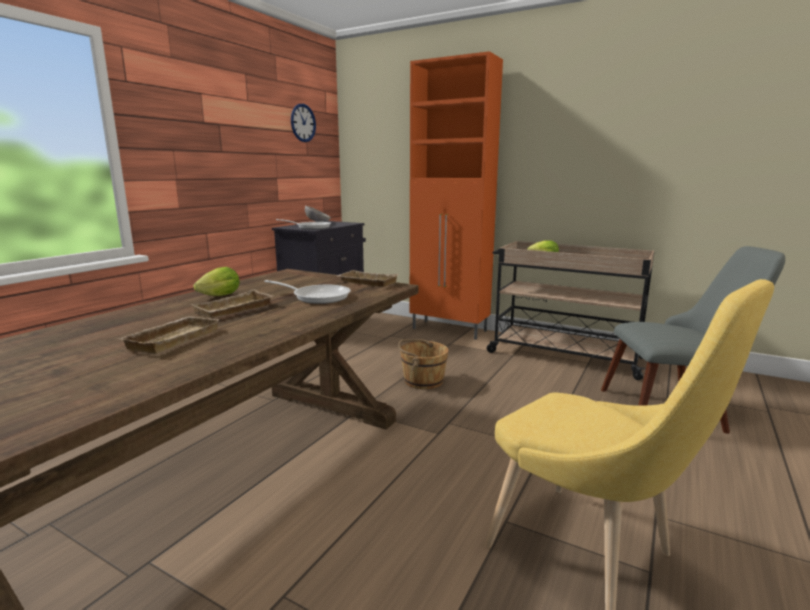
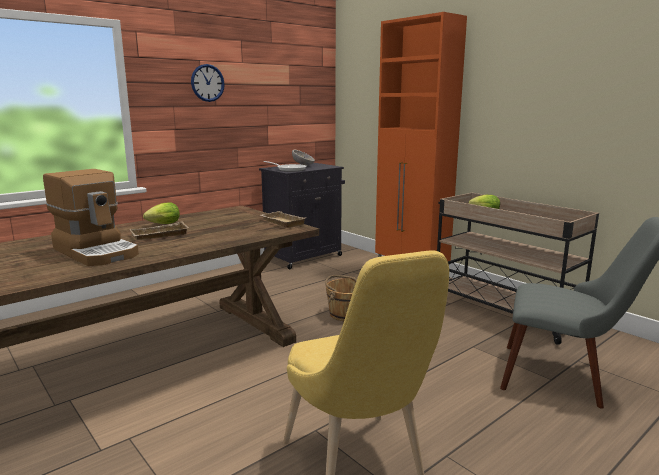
camera: 20 degrees right, 0 degrees up
(172, 339) = (97, 252): beige tray -> coffee machine
(303, 123) = (296, 77): wall clock -> wall clock (207, 83)
(317, 297) = (227, 231): frying pan -> none

